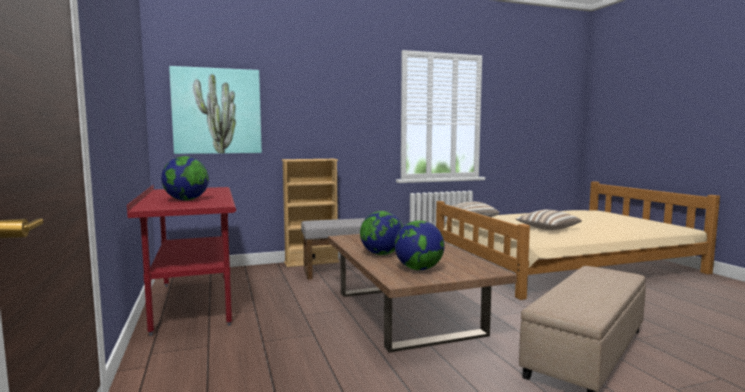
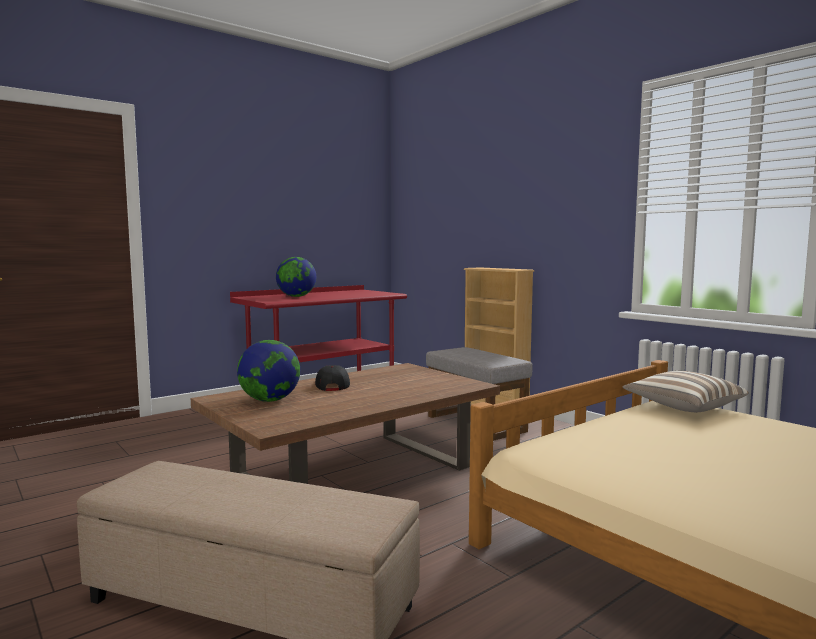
camera: 70 degrees right, 0 degrees up
(217, 111) = (432, 211): picture -> none
(381, 254) = (332, 384): globe -> cap
(547, 229) = (680, 460): pillow -> none

